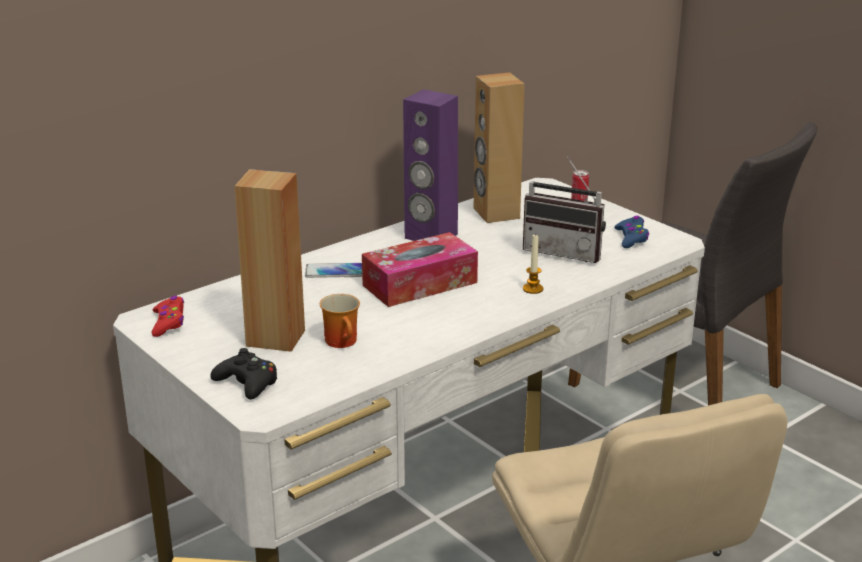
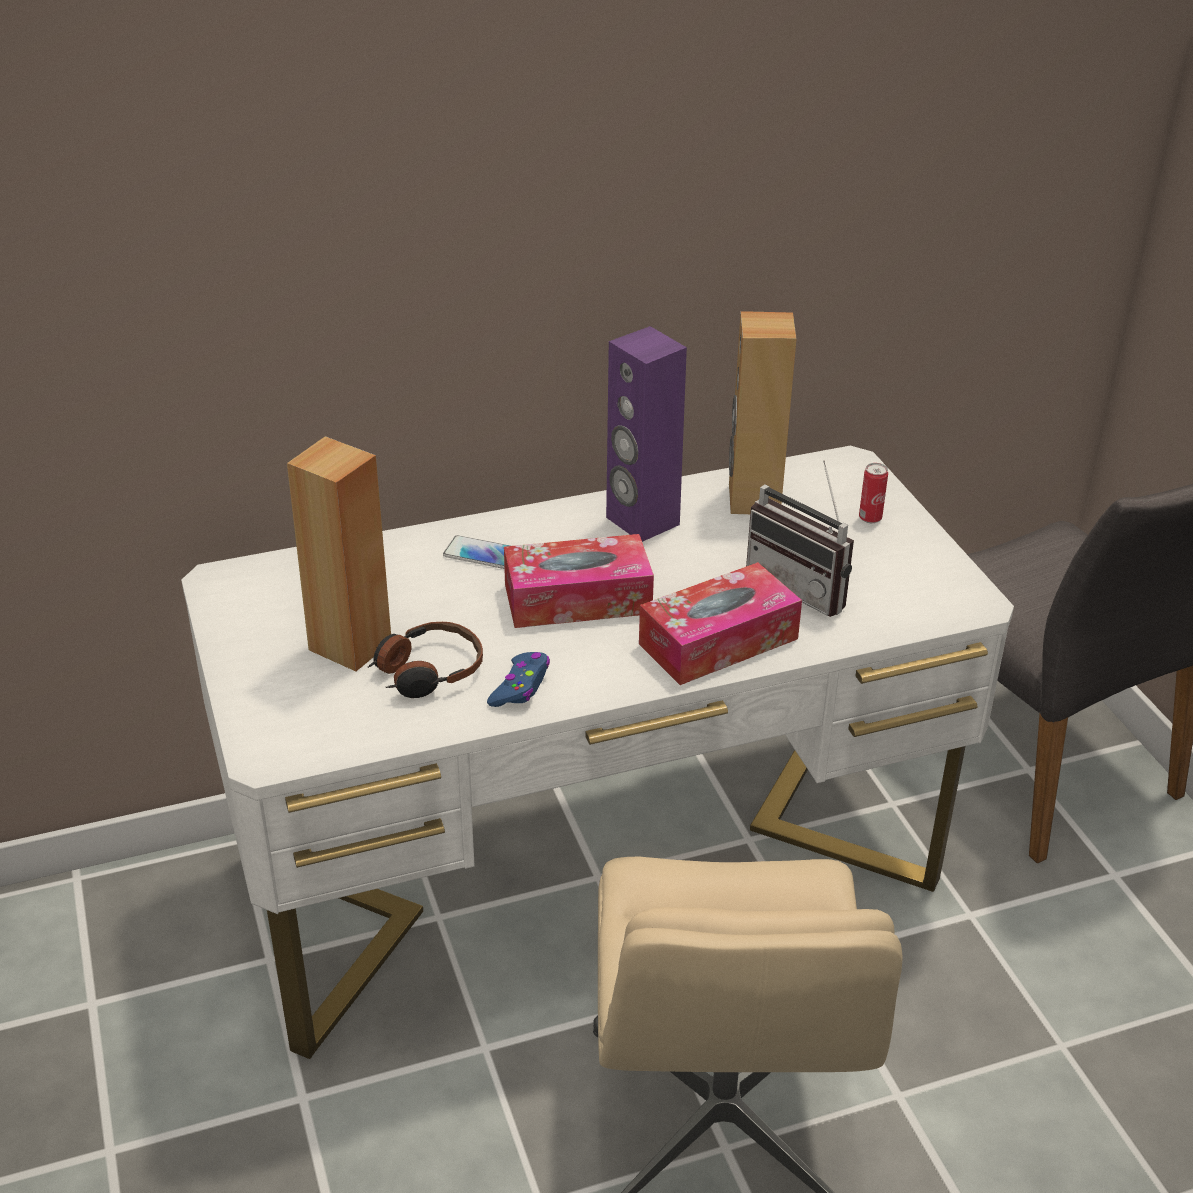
camera: 20 degrees right, 10 degrees up
(168, 322) = (243, 591): red game controller -> none
(247, 383) = (277, 708): black game controller -> none
(344, 341) = (427, 671): mug -> headphones
(533, 289) = (718, 641): candle -> tissue box
(631, 238) = (912, 583): blue game controller -> blue game controller (520, 687)

